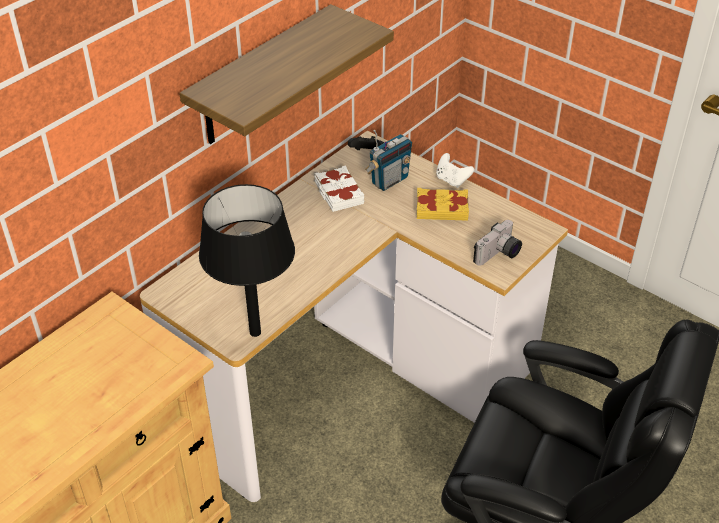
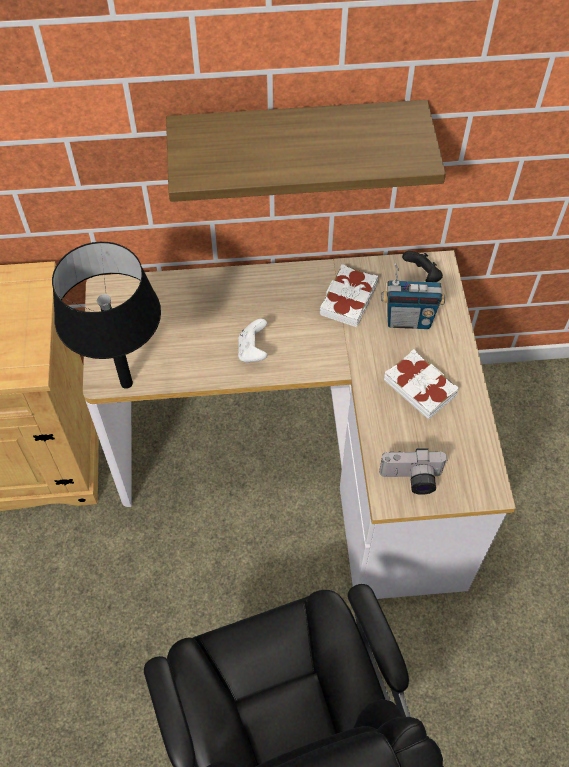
camera: 45 degrees right, 15 degrees up
(441, 208) = (420, 387): yellow book -> white book
(452, 180) = (467, 365): white game controller -> white game controller (253, 351)

